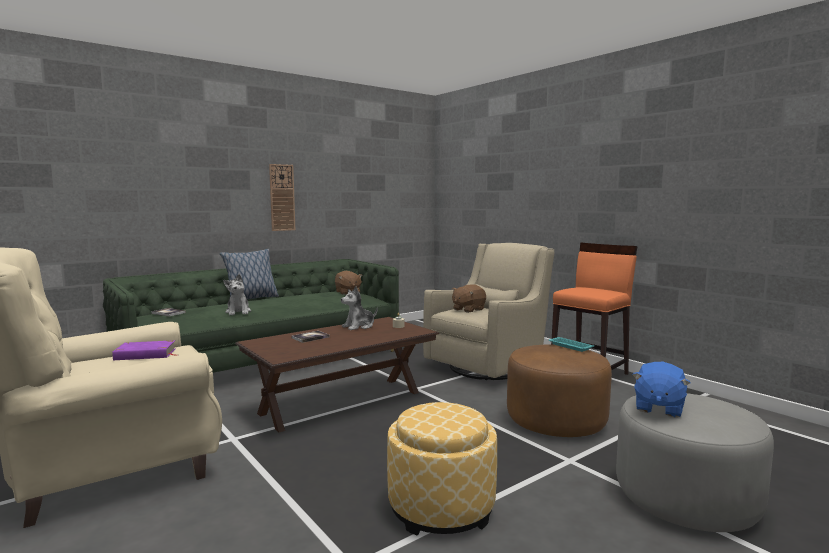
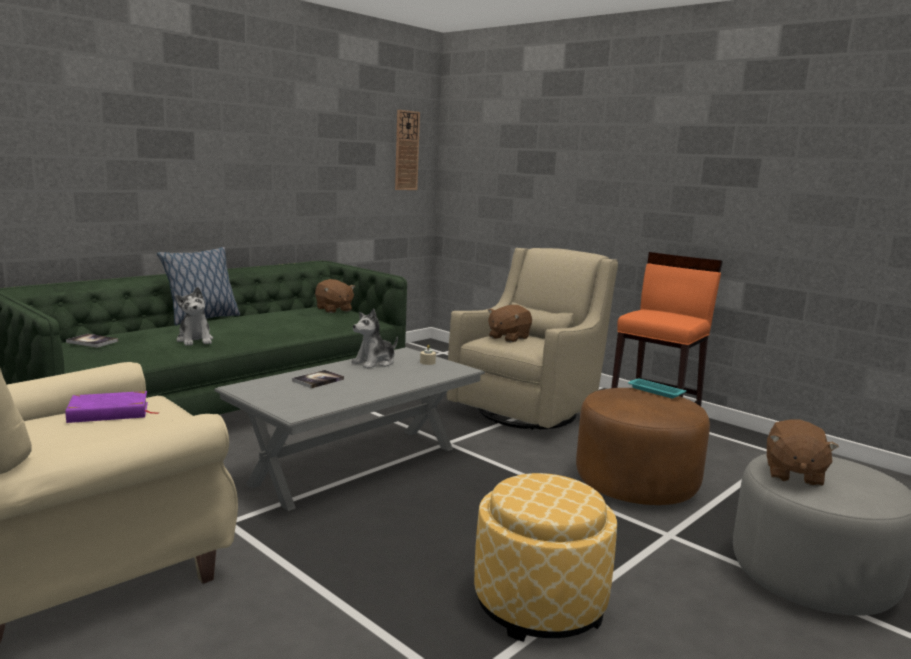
camera: 10 degrees left, 5 degrees up
(282, 197) = (238, 172): wall clock -> wall clock (406, 150)
(342, 402) = (357, 465): brown coffee table -> grey coffee table
(658, 408) = (793, 474): blue plush toy -> brown plush toy

